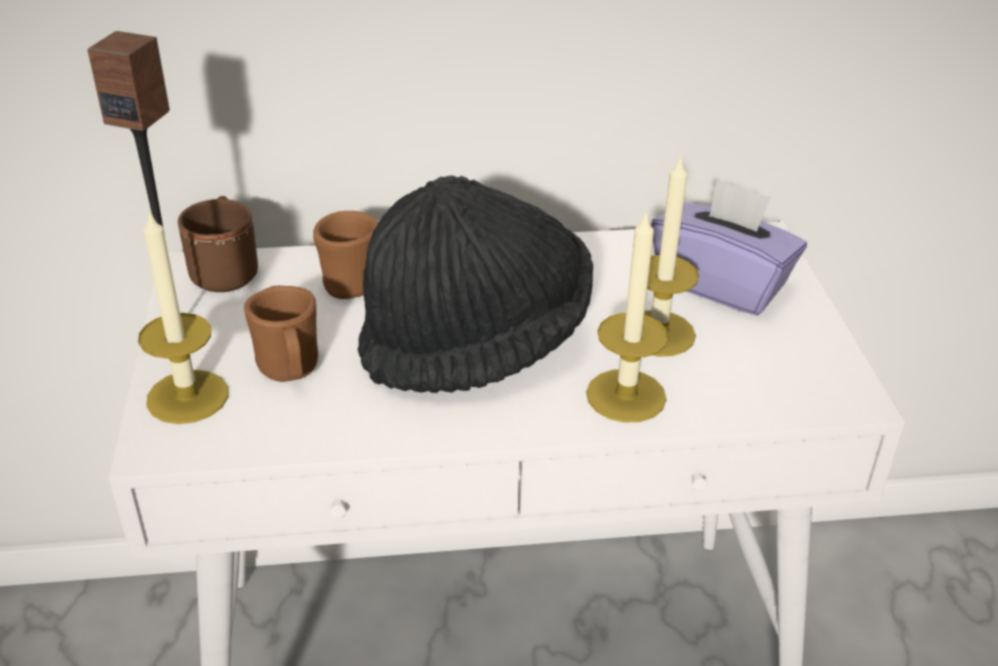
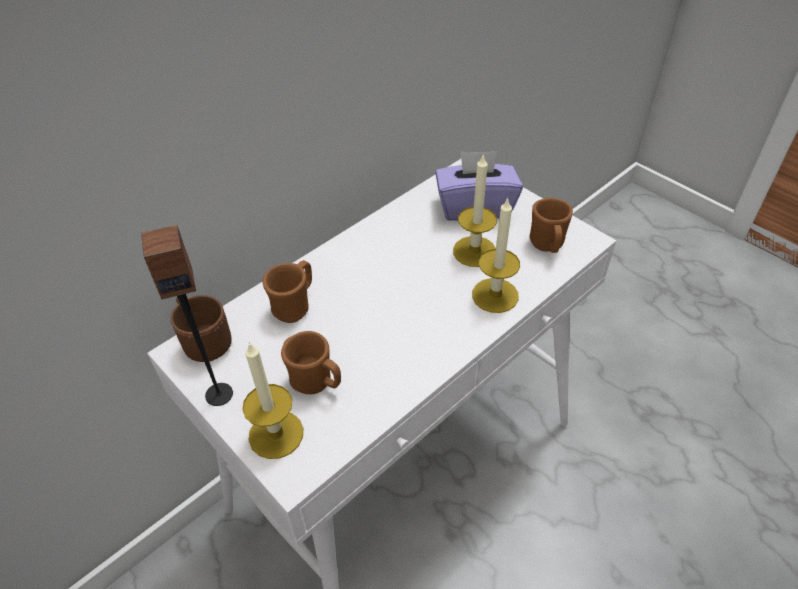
camera: 35 degrees left, 10 degrees up
(475, 342) = (394, 306): black hat -> none
(778, 376) = (547, 246): none -> brown mug

